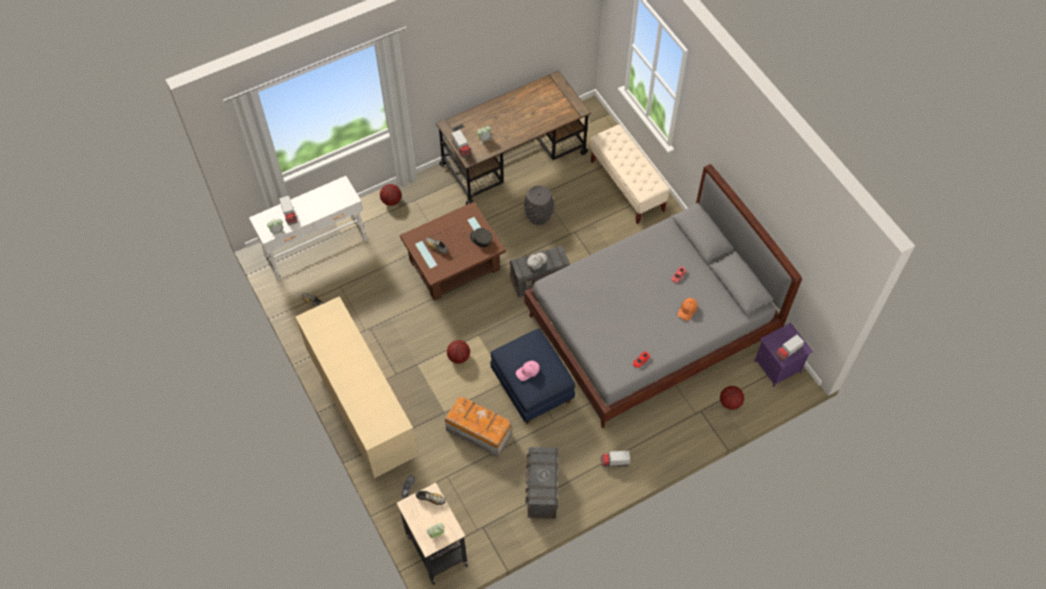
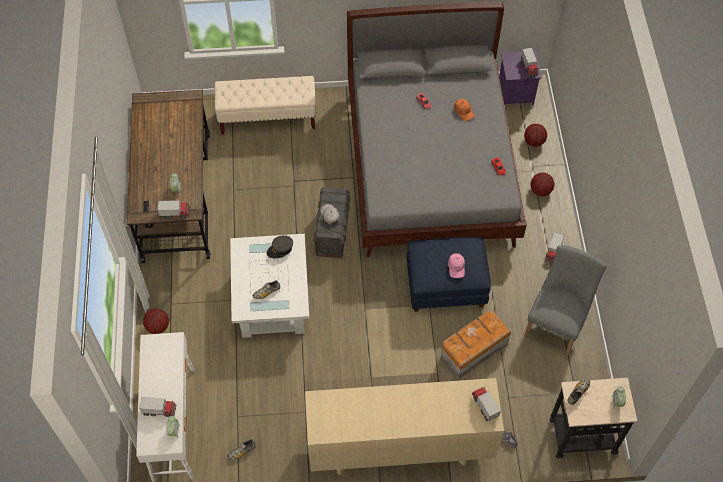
camera: 65 degrees left, 0 degrees up
(382, 428) = (484, 406): none -> toy truck
(454, 265) = (272, 298): brown coffee table -> white coffee table
(459, 357) = (381, 336): basketball -> basketball (540, 190)
(538, 216) = (257, 202): grey stool -> none
(542, 490) = (557, 321): grey storage box -> grey chair

